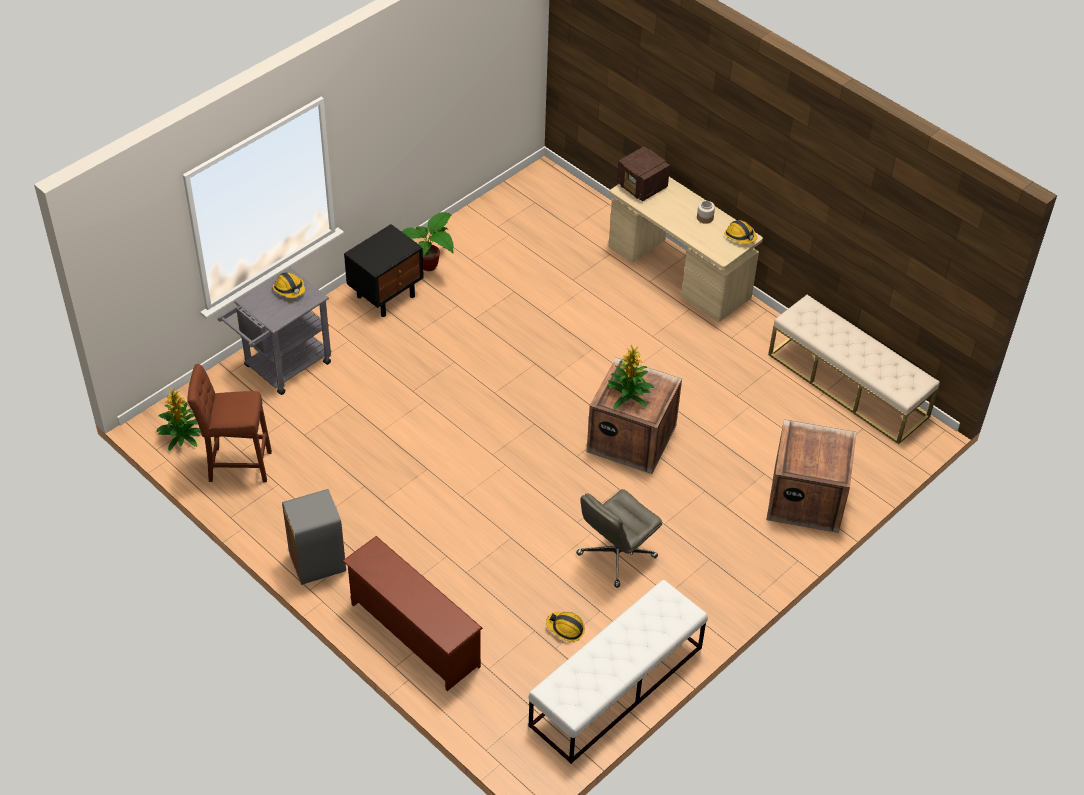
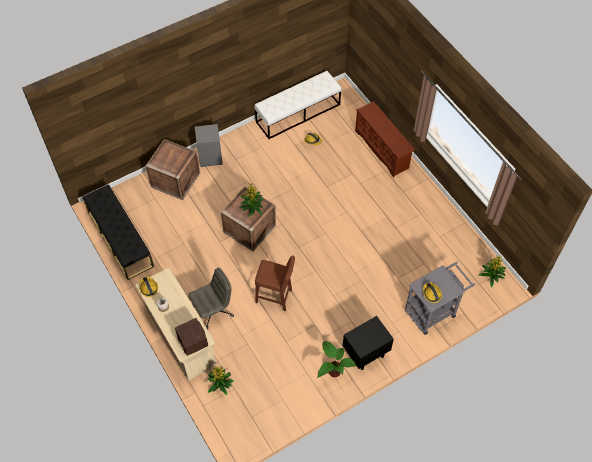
camera: 165 degrees left, 10 degrees up
(236, 465) = (461, 252): brown stool -> brown stool (275, 297)
(318, 563) = (422, 190): grey trash can -> grey trash can (210, 158)
(593, 229) = (220, 384): none -> potted plant
(616, 556) = (279, 168): grey office chair -> grey office chair (213, 310)
(848, 385) = (120, 239): beige bench -> black bench

